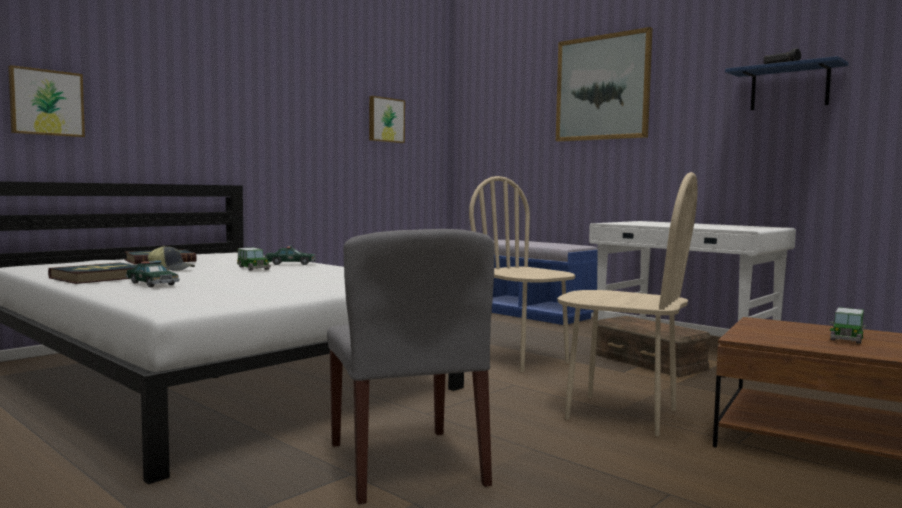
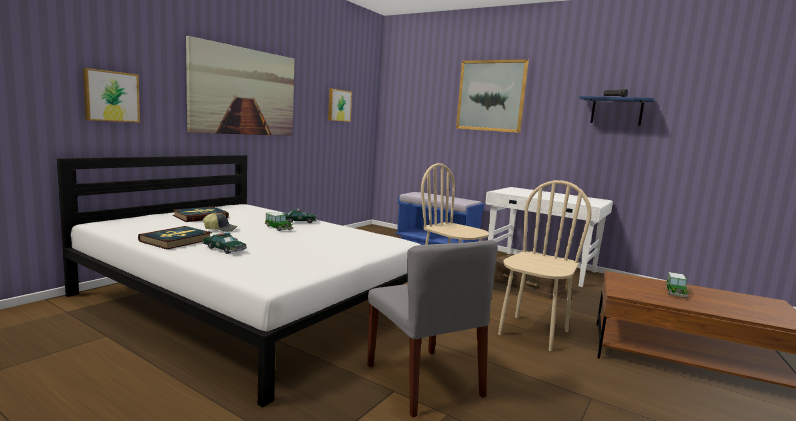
camera: 10 degrees left, 5 degrees up
(238, 99) = (244, 92): none -> picture
(621, 414) = (533, 332): beige chair -> beige chair turned 75 degrees counterclockwise

